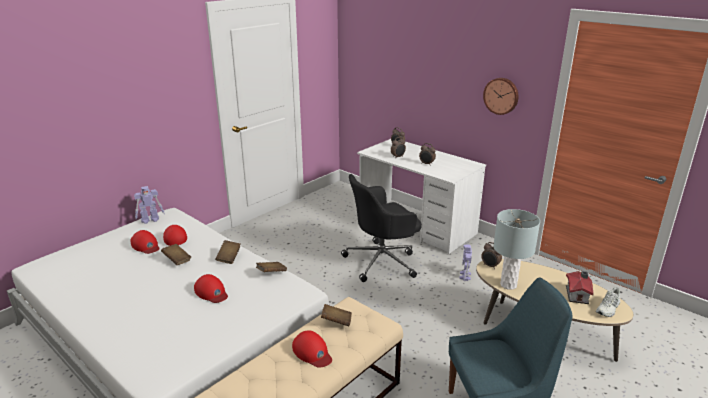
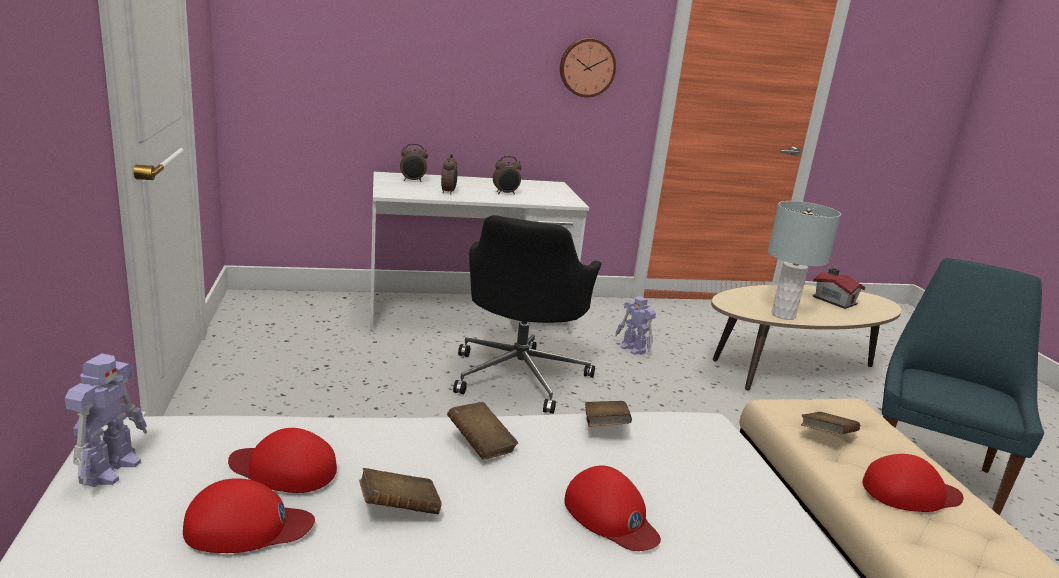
camera: 55 degrees left, 5 degrees down
(211, 292) = (611, 516): red cap -> red cap turned 60 degrees clockwise
(490, 266) = (730, 304): alarm clock -> none
(608, 308) = (871, 302): white shoe -> none

